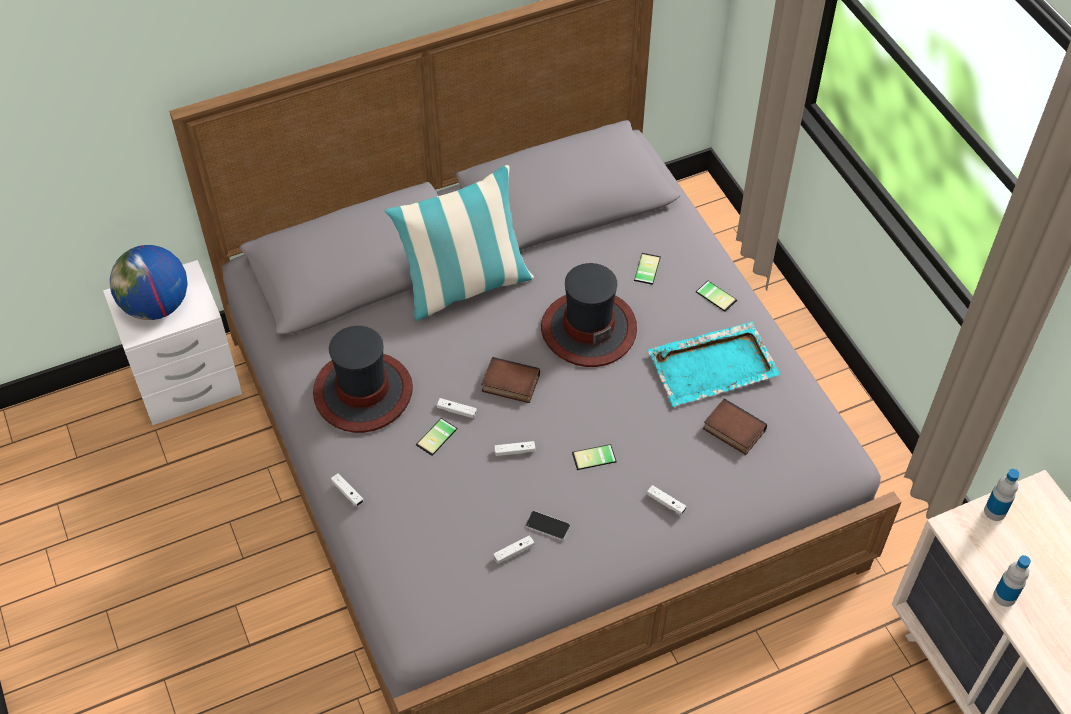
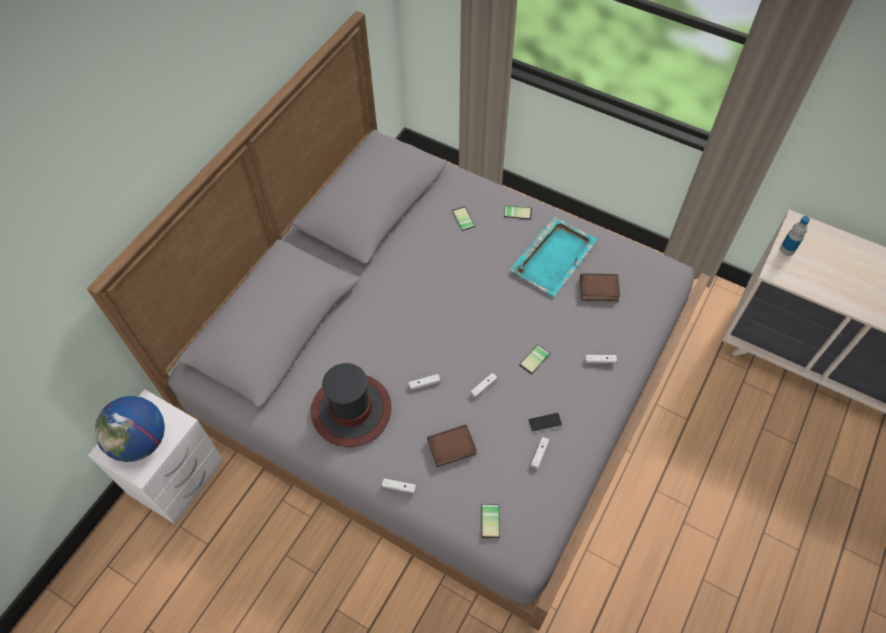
camera: 35 degrees left, 5 degrees up
(438, 438) = (428, 409): phone -> phone (492, 521)
(465, 287) = (359, 296): pillow -> none
(509, 384) = (442, 344): book -> book (451, 448)
(588, 329) = (460, 278): hat -> none
(1004, 596) = (834, 296): bottle -> none

